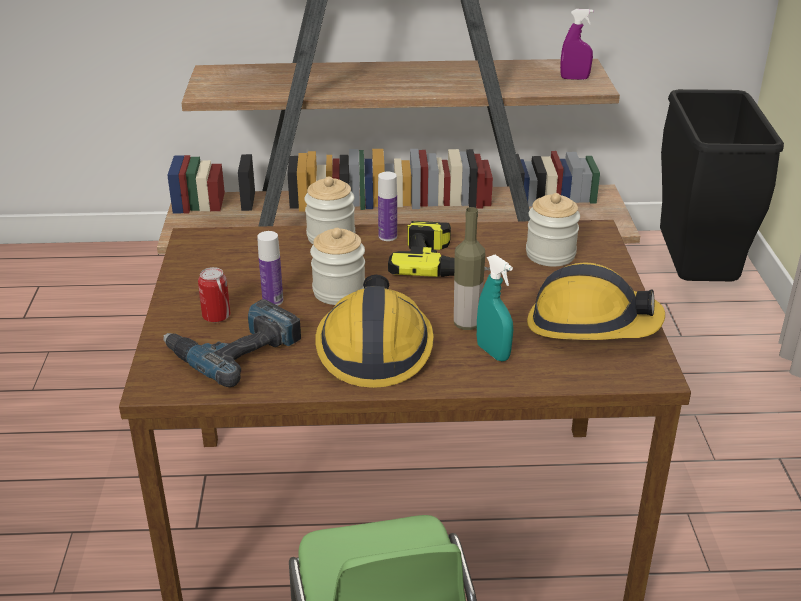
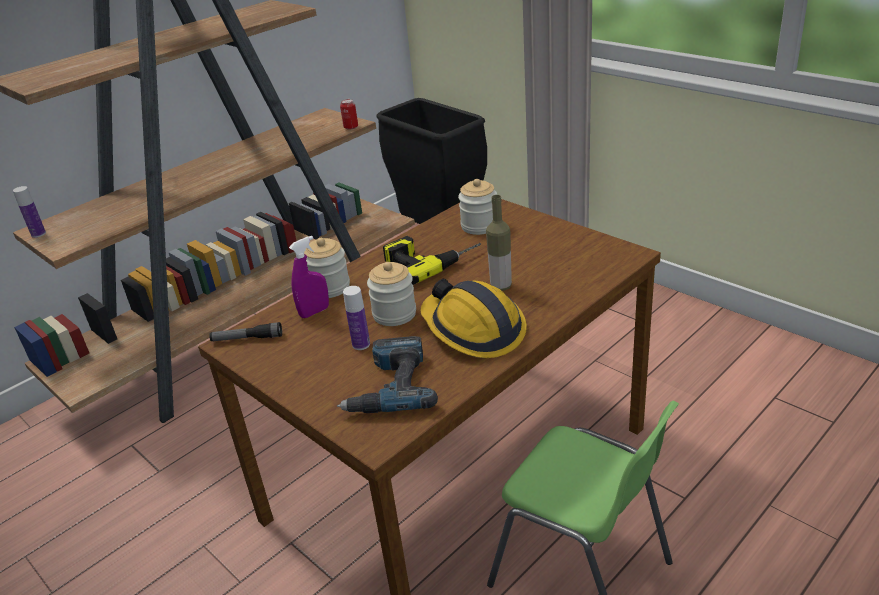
camera: 40 degrees left, 0 degrees up
(209, 243) = (247, 338): none -> flashlight
(216, 316) = (340, 376): can -> can (351, 127)
(387, 236) = (366, 267): bottle -> bottle (38, 234)
(493, 352) = (541, 292): turquoise spray bottle -> none
(574, 78) = (331, 124): purple spray bottle -> purple spray bottle (314, 312)
(591, 325) = (563, 249): hard hat -> none

